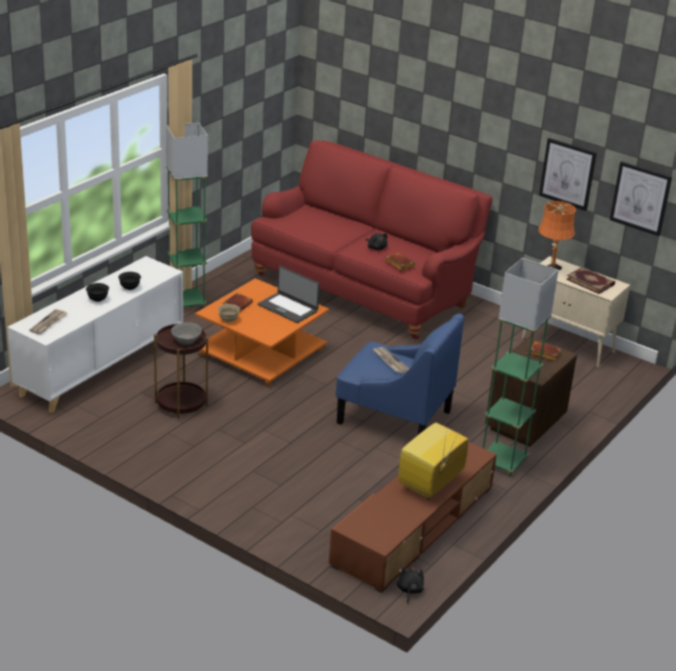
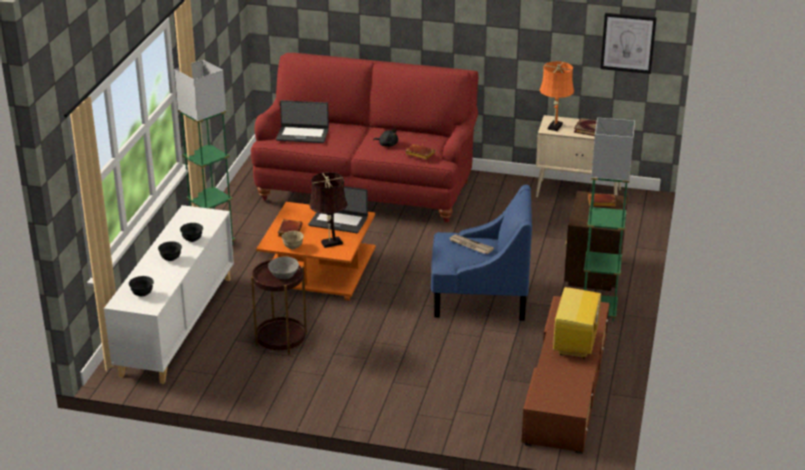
camera: 20 degrees left, 0 degrees up
(48, 323) = (142, 294): newspaper -> black bowl
(264, 325) = (329, 243): none -> brown table lamp
(304, 220) = (302, 135): none -> laptop
(409, 590) = (603, 444): black plush toy -> none
(567, 174) = (552, 34): picture -> none

